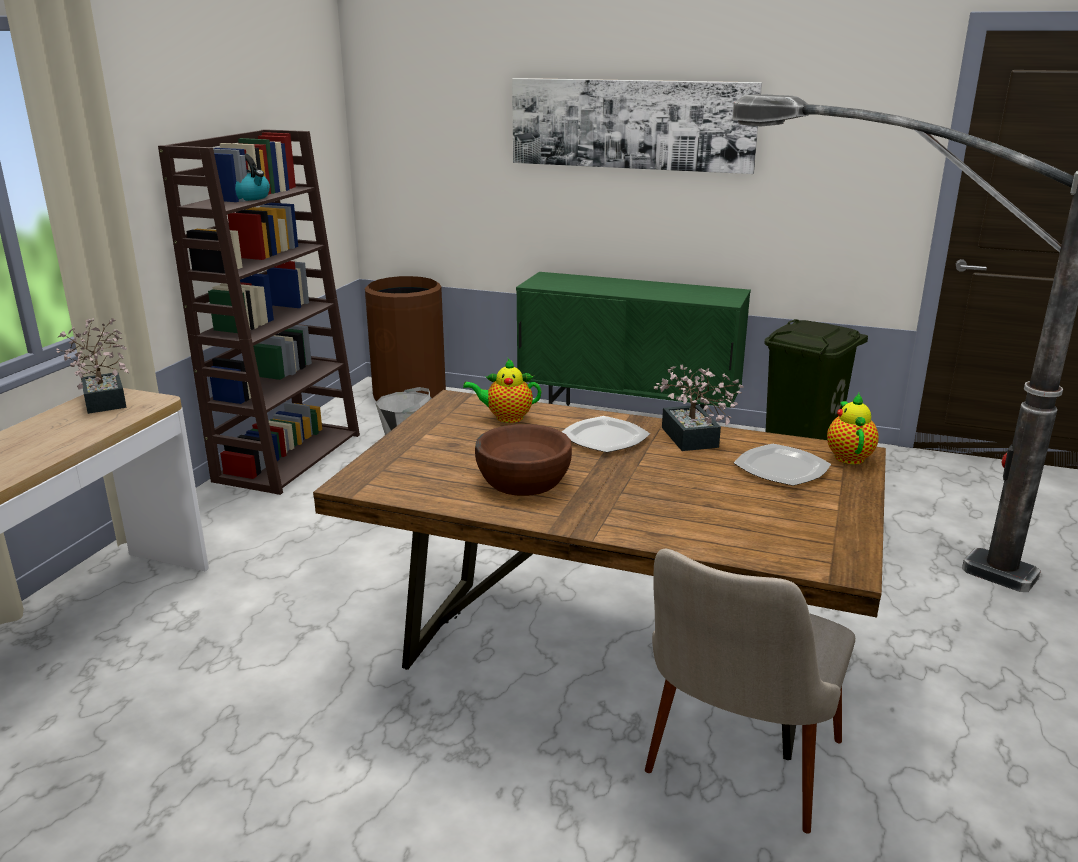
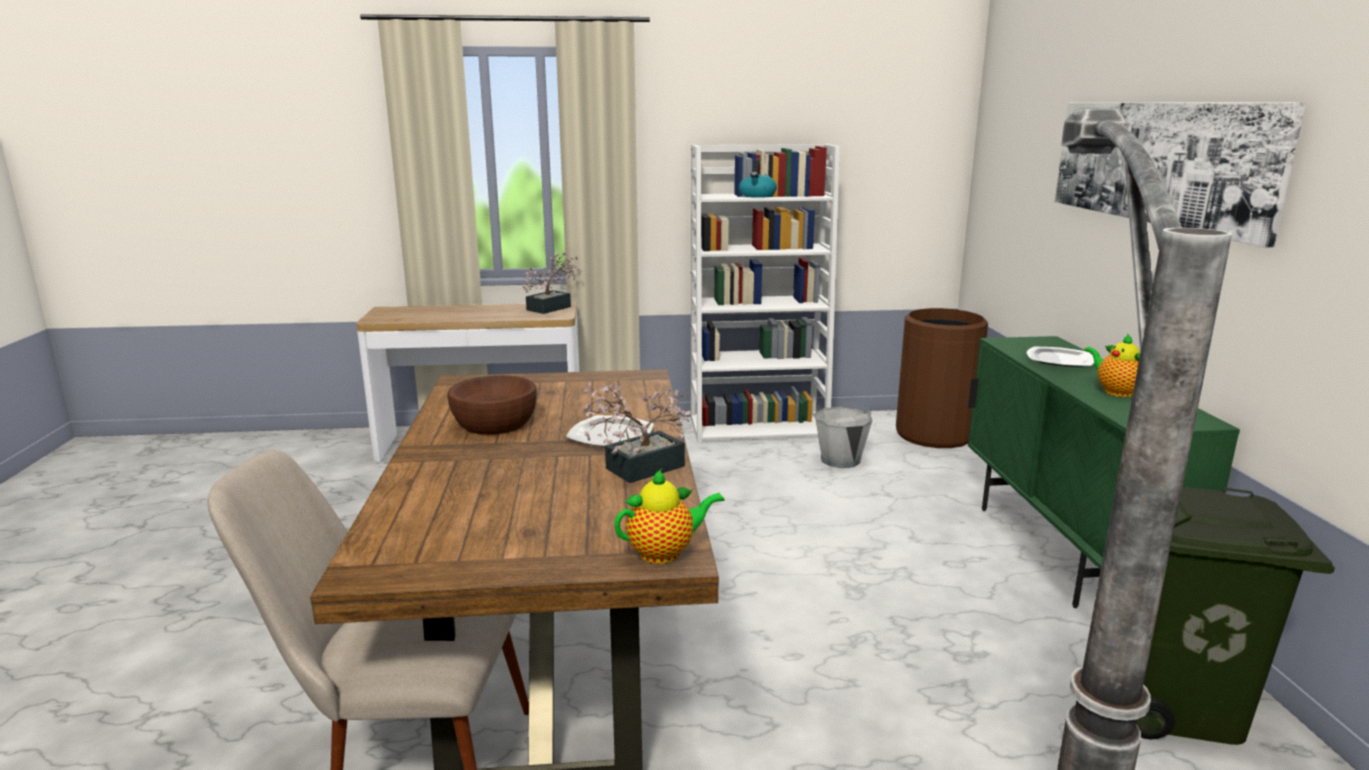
camera: 65 degrees right, 5 degrees down
(288, 456) = (759, 427): brown bookcase -> white bookcase
(506, 417) = (624, 397): teapot -> teapot (1115, 391)
(782, 468) = (597, 519): plate -> plate (1060, 360)

